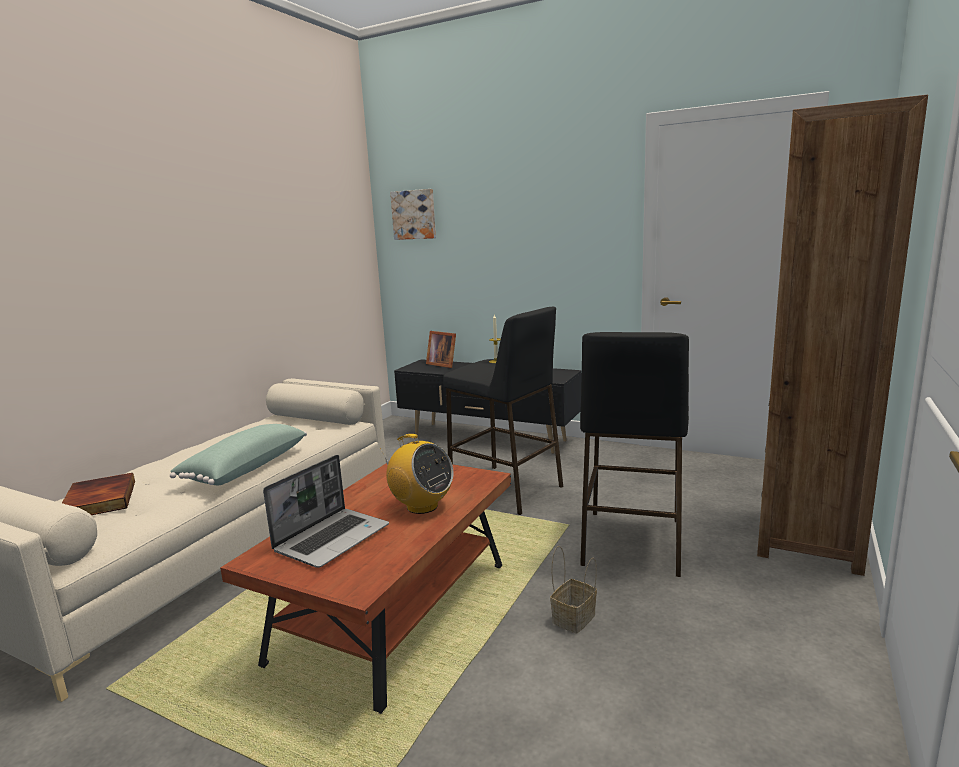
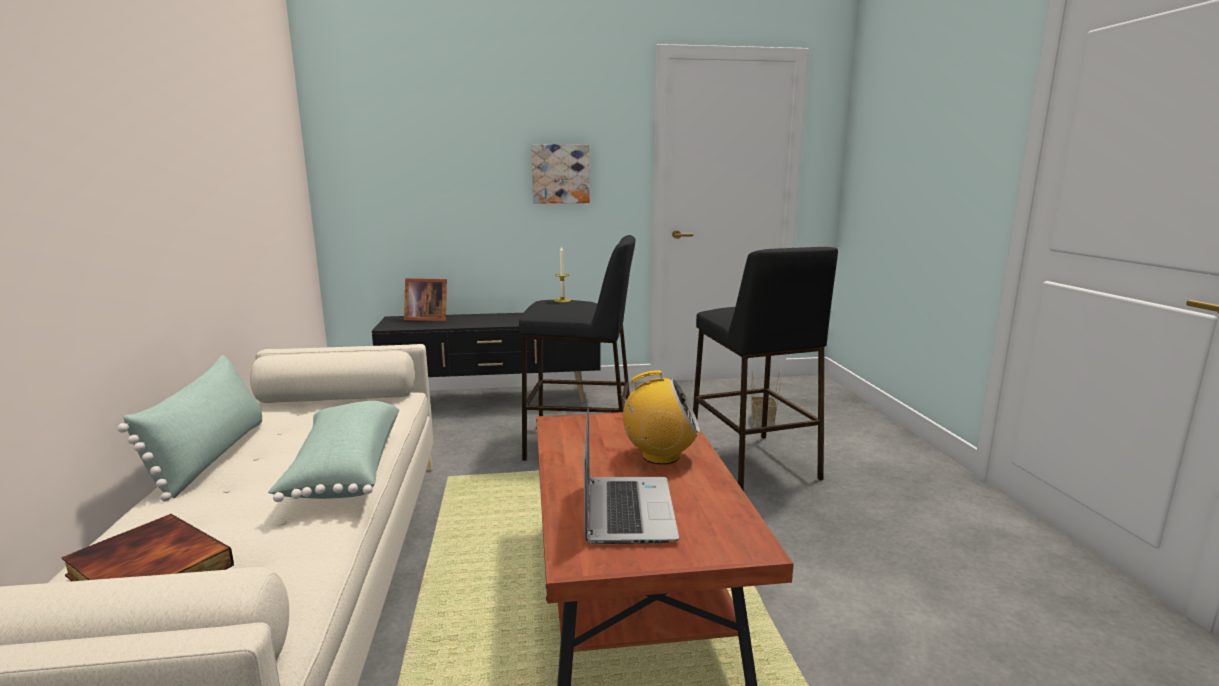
camera: 35 degrees left, 0 degrees up
(205, 444) = (211, 456): none -> green pillow
(414, 214) = (370, 131): picture -> picture (560, 174)
(574, 619) = (795, 539): basket -> basket (763, 421)
(808, 539) = (863, 428): brown bookcase -> none

